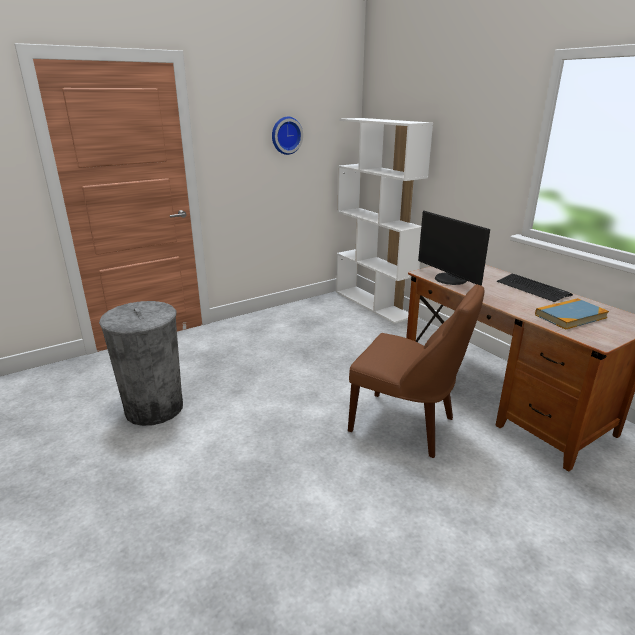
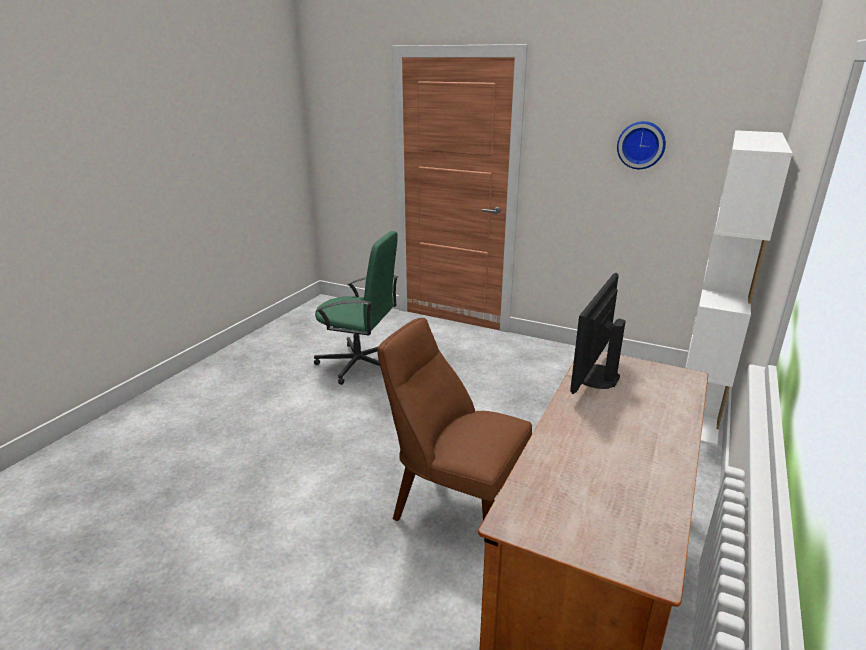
camera: 60 degrees right, 0 degrees up
(154, 408) = (359, 364): grey trash can -> green office chair
(406, 425) = (454, 508): brown chair -> brown chair turned 120 degrees clockwise
(532, 288) = (657, 444): keyboard -> none
(570, 316) = (581, 488): book -> none

